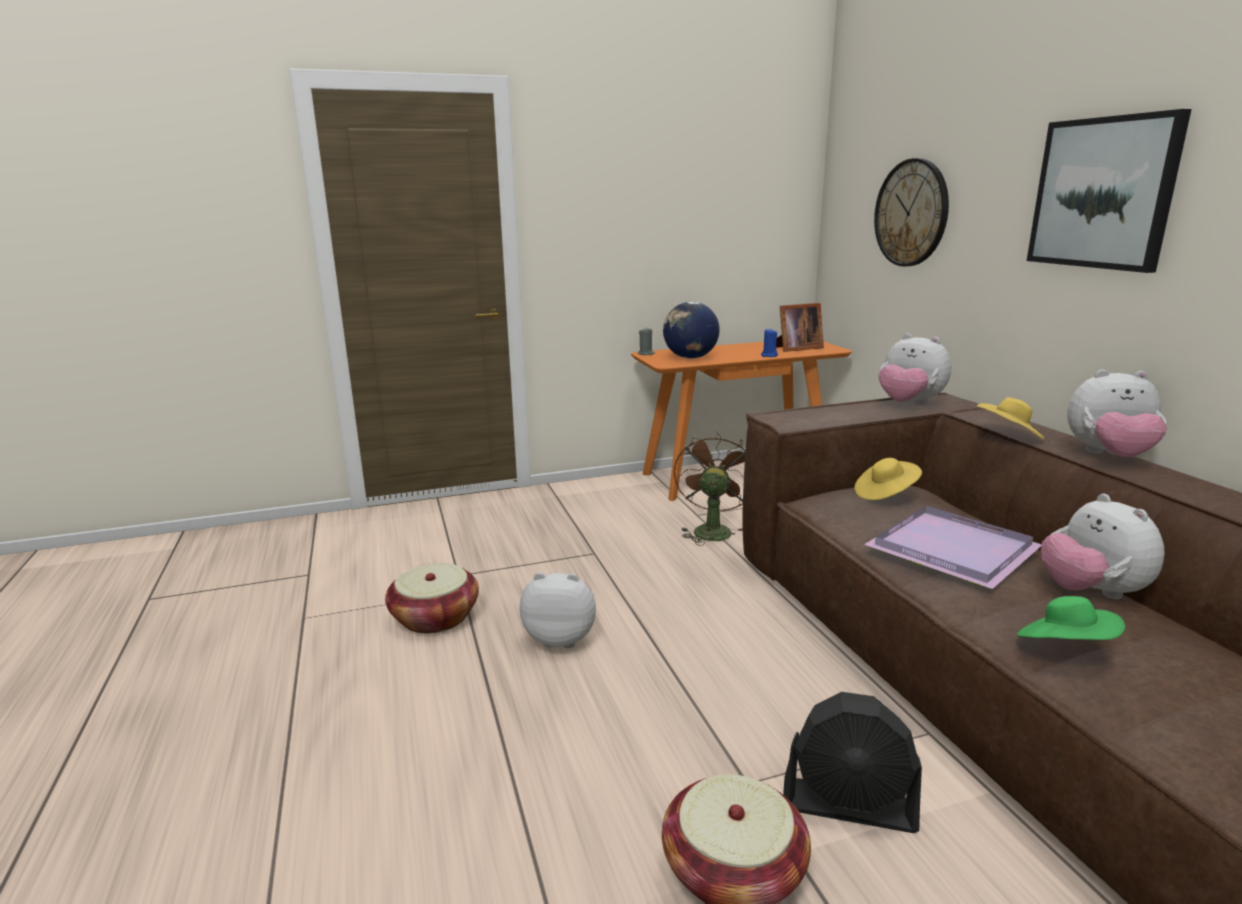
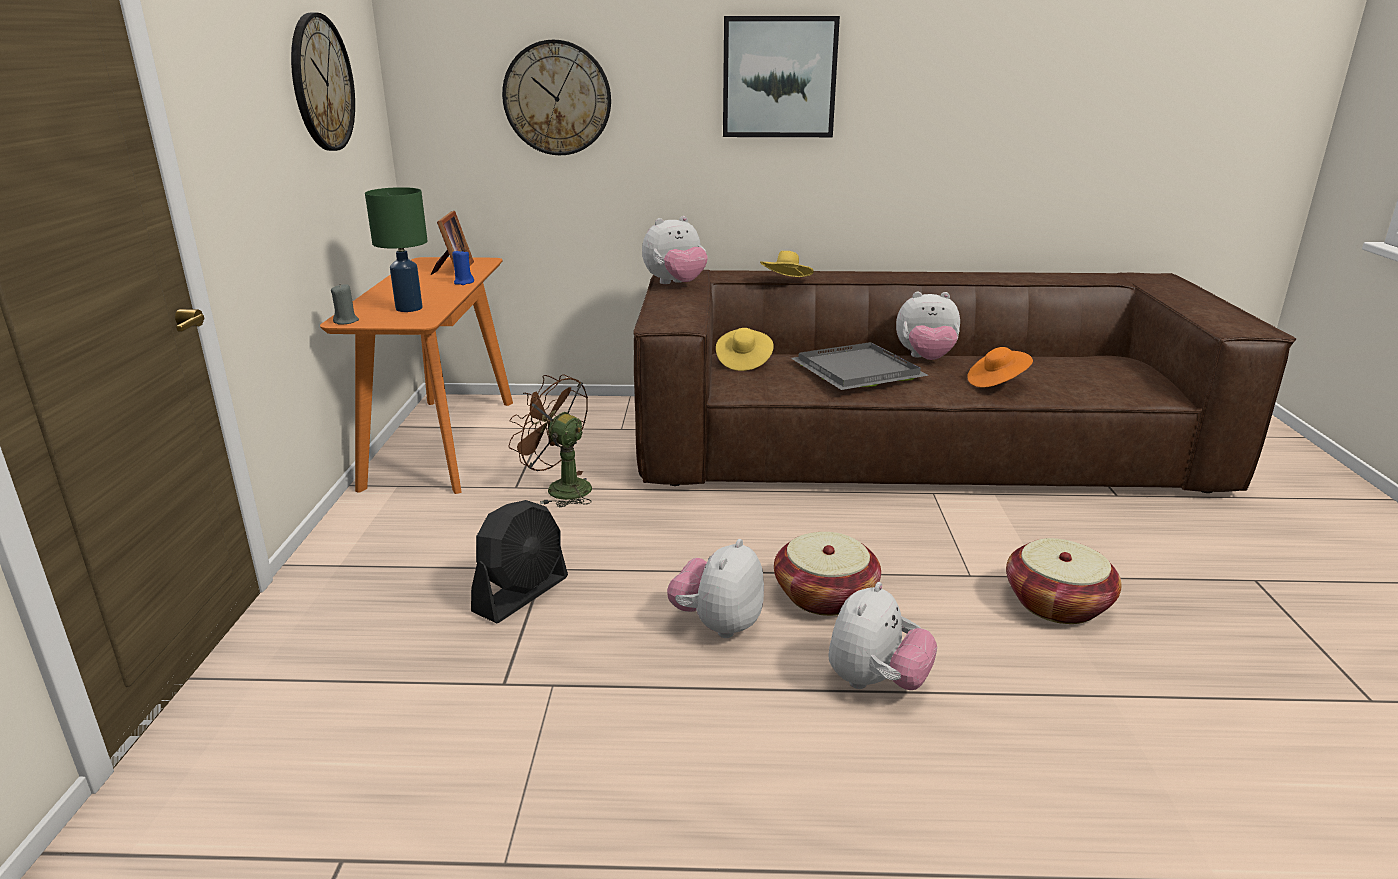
camera: 70 degrees left, 5 degrees up
(435, 618) = (607, 716): basket -> basket (825, 596)
(690, 358) = (410, 308): globe -> green table lamp
(711, 194) = (321, 83): none -> wall clock
(849, 806) = (1000, 543): black fan -> black fan (521, 594)
(950, 548) = (854, 370): purple tray -> grey tray
(1064, 647) = (997, 382): green hat -> orange hat
(1109, 456) = (845, 275): plush toy -> plush toy (876, 682)

